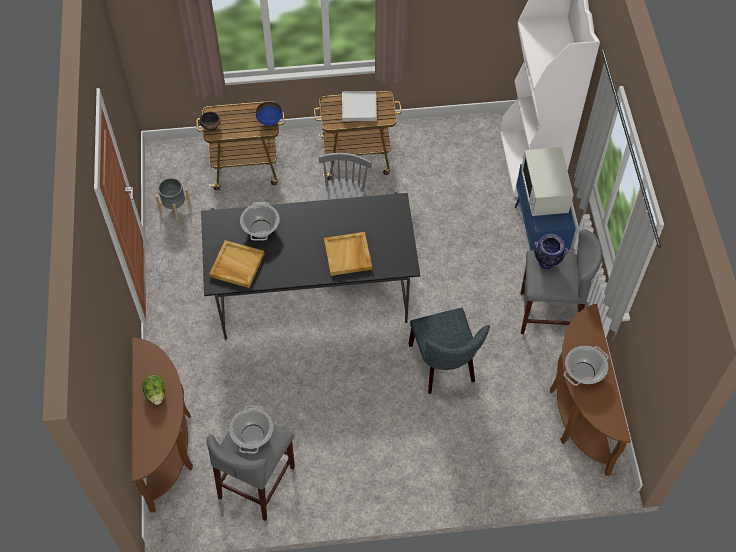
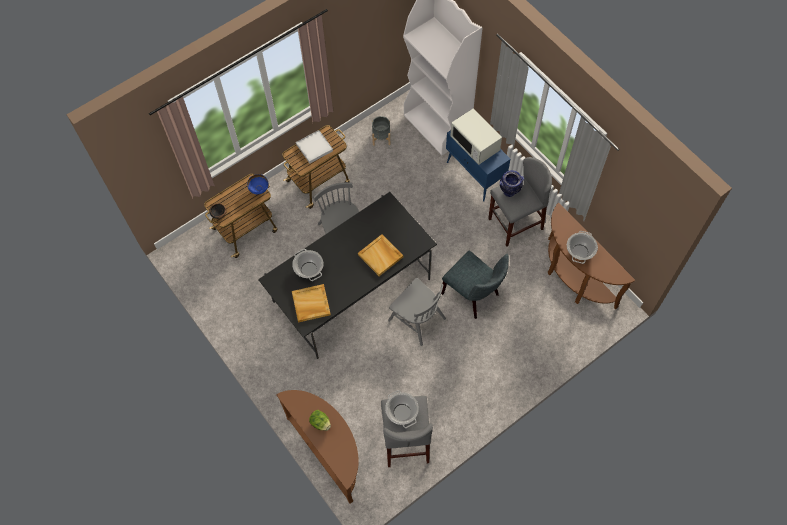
camera: 30 degrees left, 5 degrees up
(175, 207) = (215, 285): grey planter -> grey planter (381, 138)
(362, 357) = (416, 319): none -> grey chair

